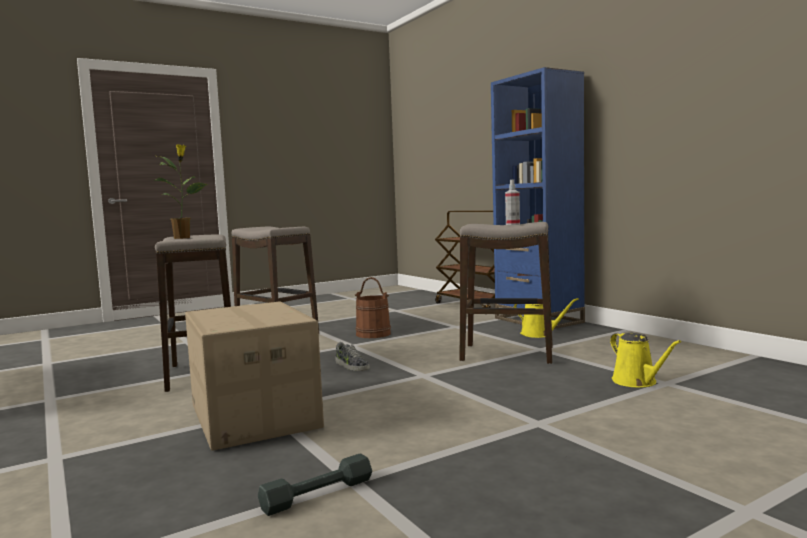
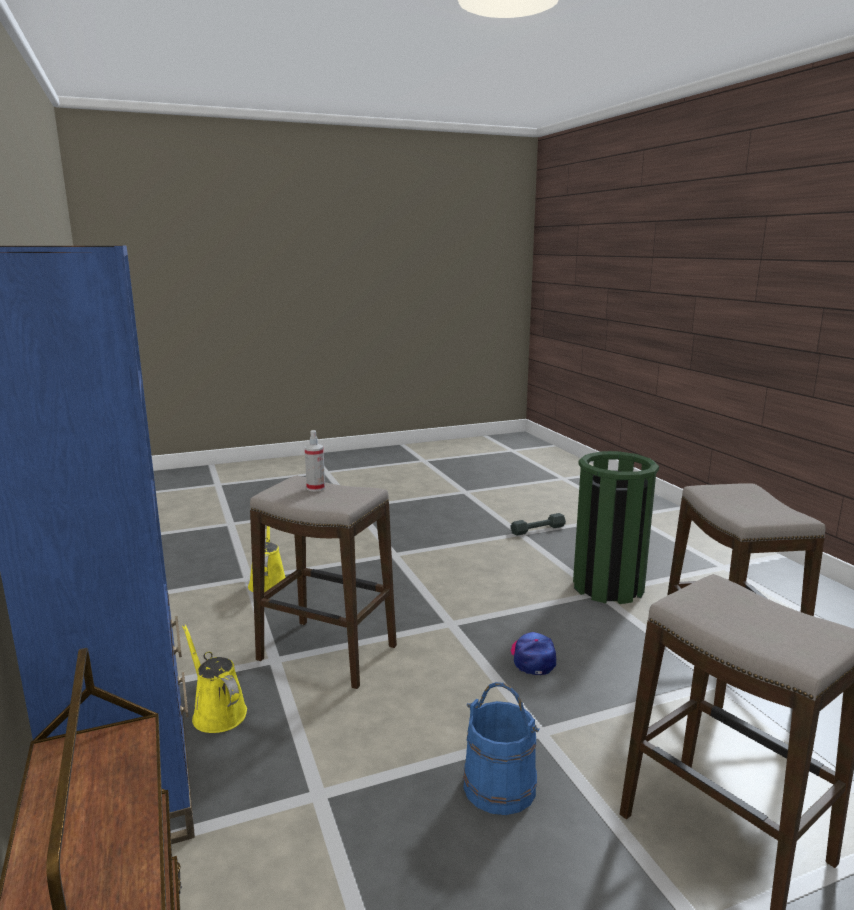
camera: 170 degrees left, 10 degrees up
(183, 238) = (766, 505): potted plant -> none
(252, 416) = (608, 587): cardboard box -> green trash can
(351, 366) = (533, 658): shoe -> cap
(373, 334) = (499, 787): brown bucket -> blue bucket

